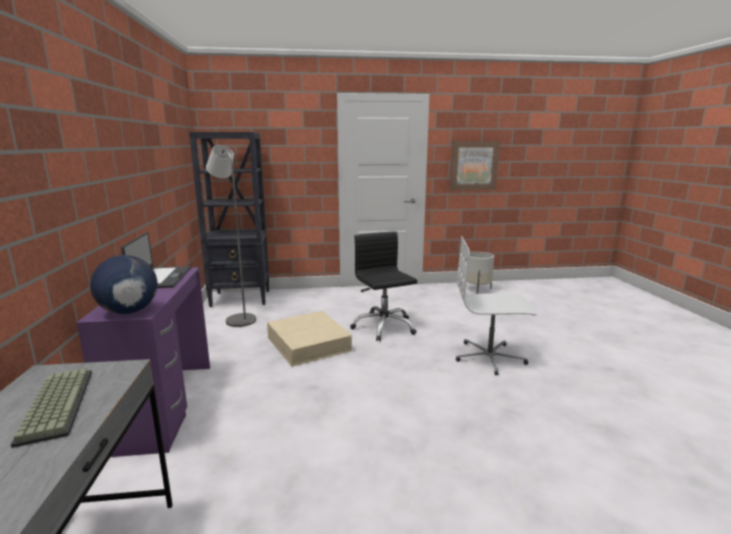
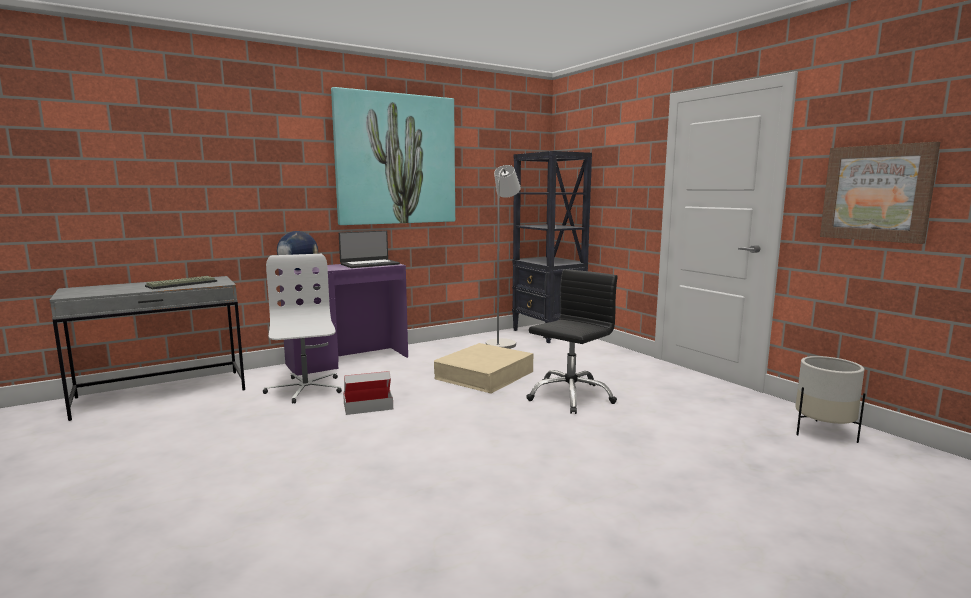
camera: 65 degrees right, 5 degrees down
(130, 140) = (396, 159): none -> picture
(327, 412) = (368, 406): none -> cardboard box
(490, 357) = (562, 466): white office chair -> white office chair (305, 389)

